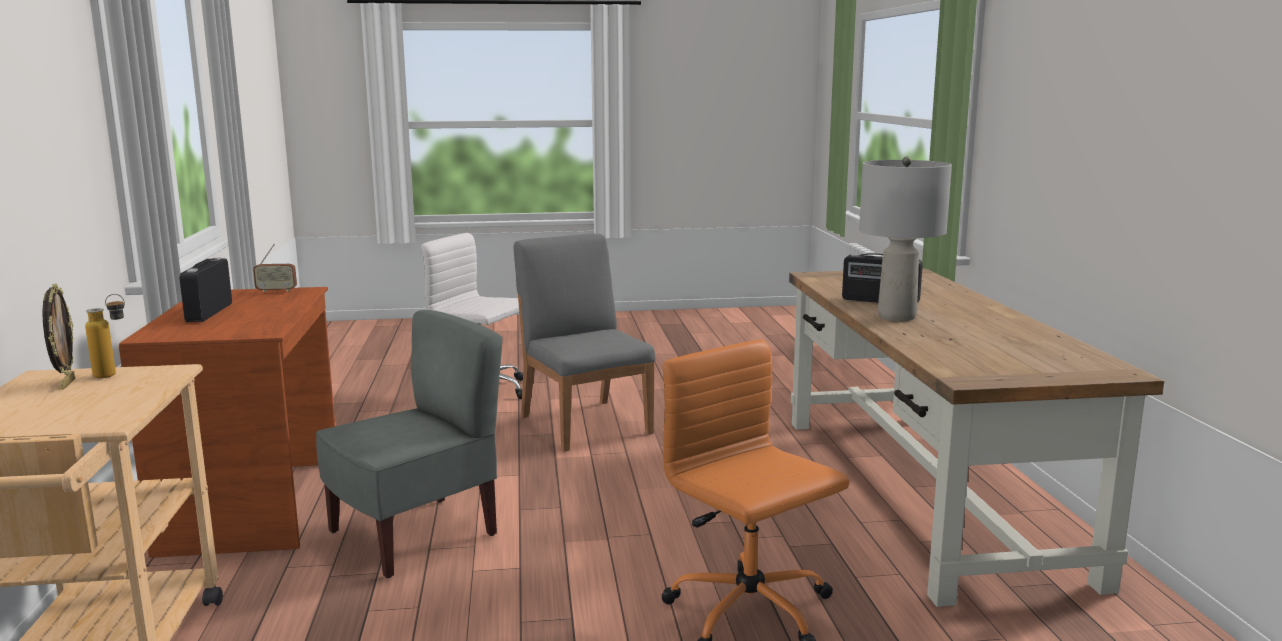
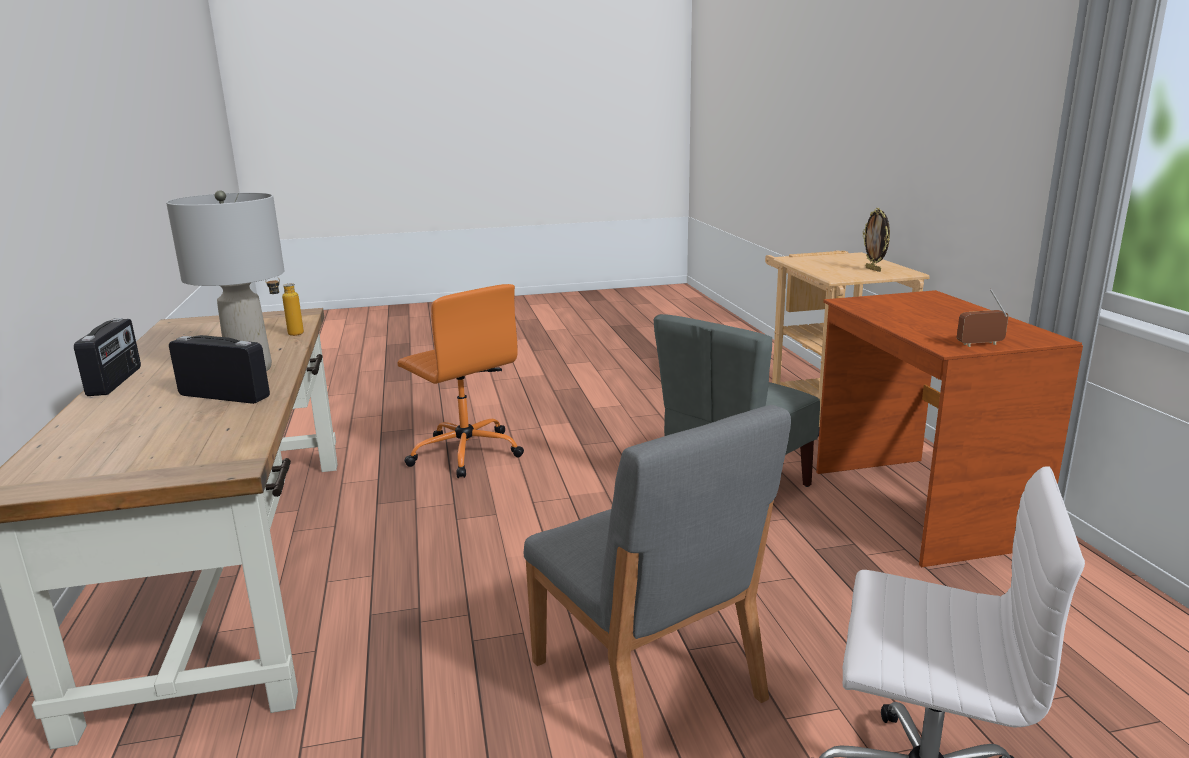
camera: 175 degrees right, 5 degrees up
(114, 375) = (862, 274): bottle -> bottle (289, 334)
(208, 312) = (958, 315): radio -> radio (116, 381)

